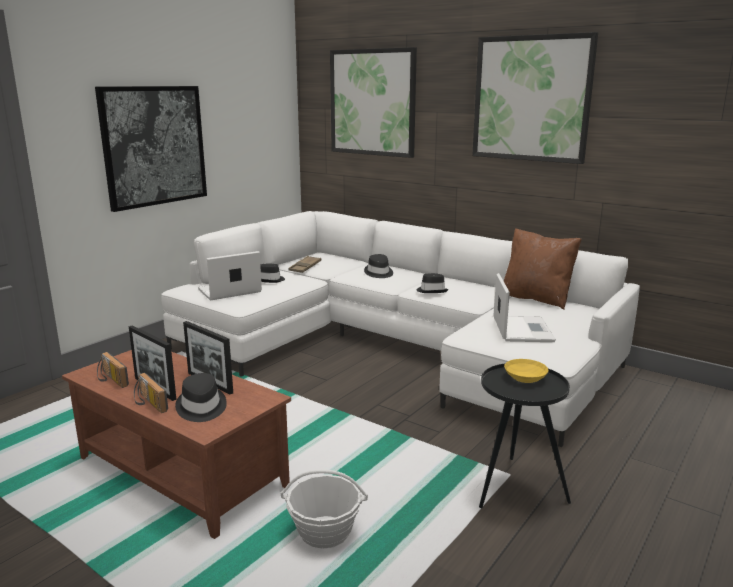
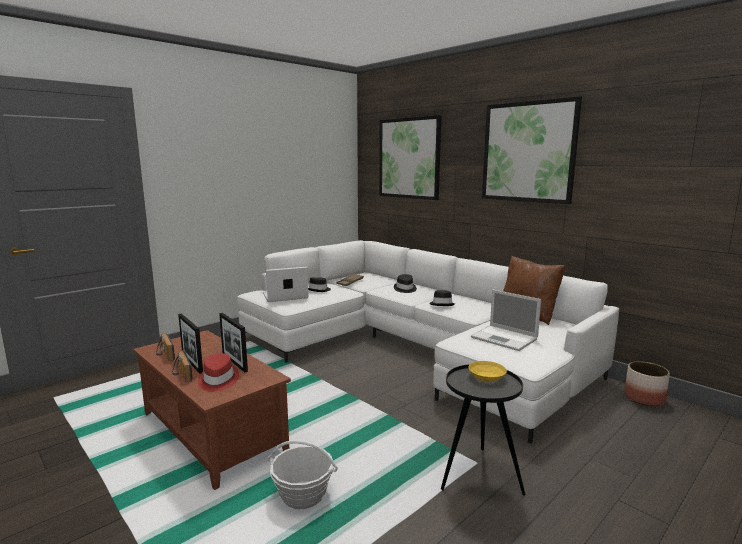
camera: 10 degrees right, 5 degrees down
(154, 146) = (240, 187): picture -> none
(201, 407) = (217, 380): black hat -> red hat
(522, 329) = (505, 338): laptop -> laptop turned 120 degrees clockwise
(668, 385) = (644, 398): none -> planter

